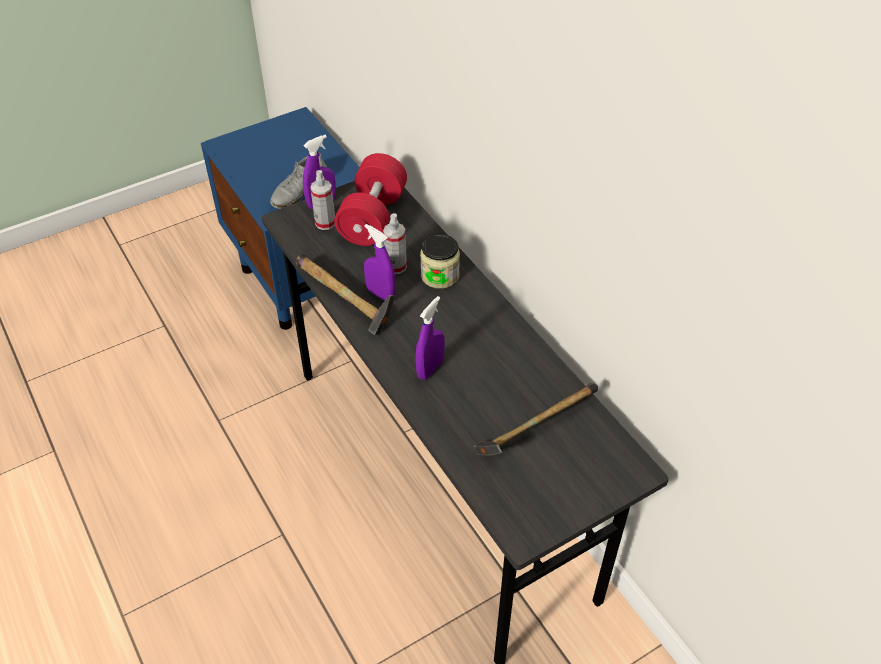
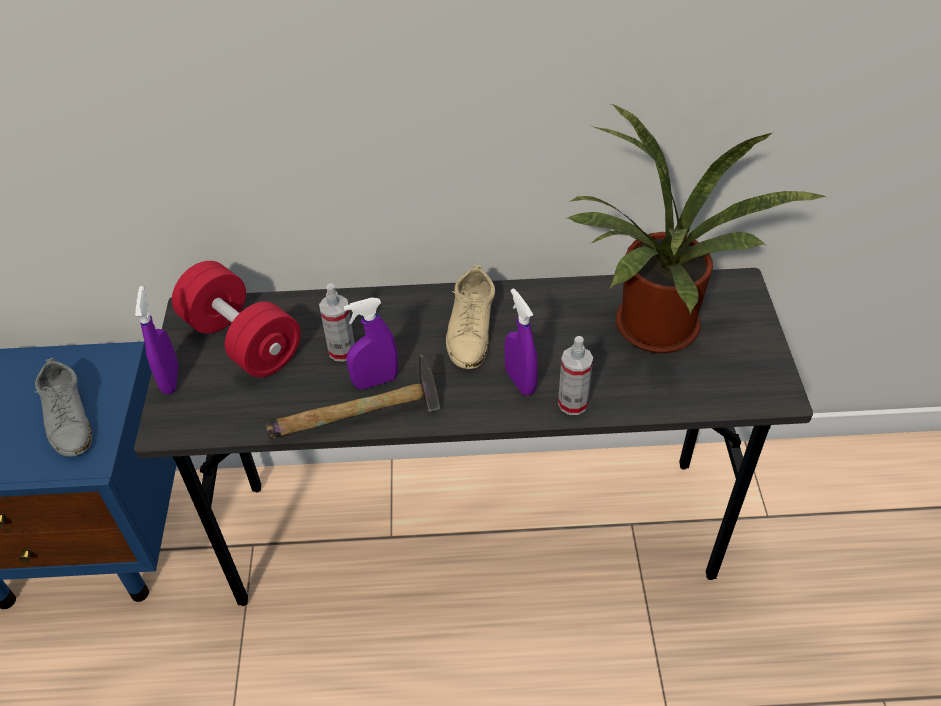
camera: 60 degrees left, 0 degrees up
(325, 223) = (210, 389): spray bottle -> spray bottle (572, 403)
(440, 275) = (387, 319): jar -> none
(462, 322) = (471, 329): none -> beige shoe
(534, 430) = (653, 333): hammer -> potted plant

